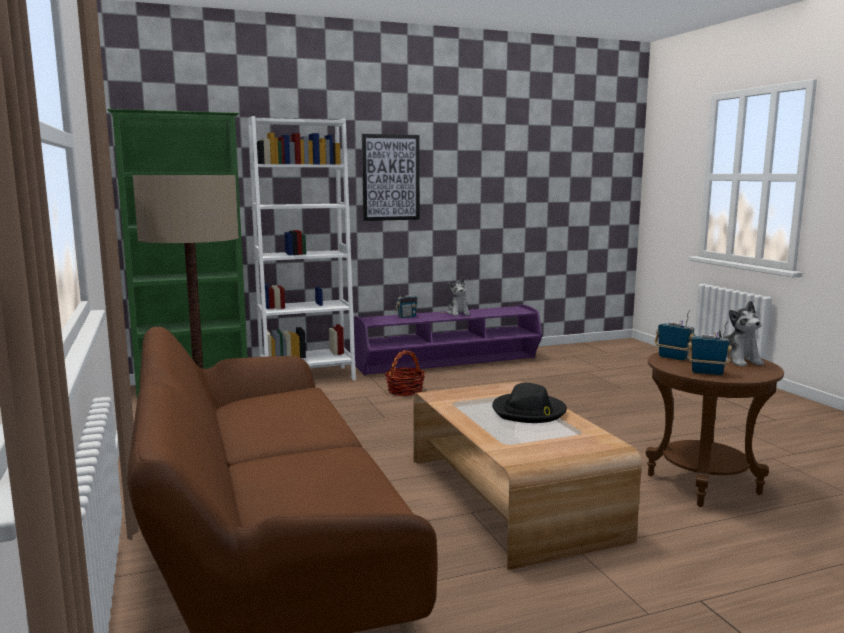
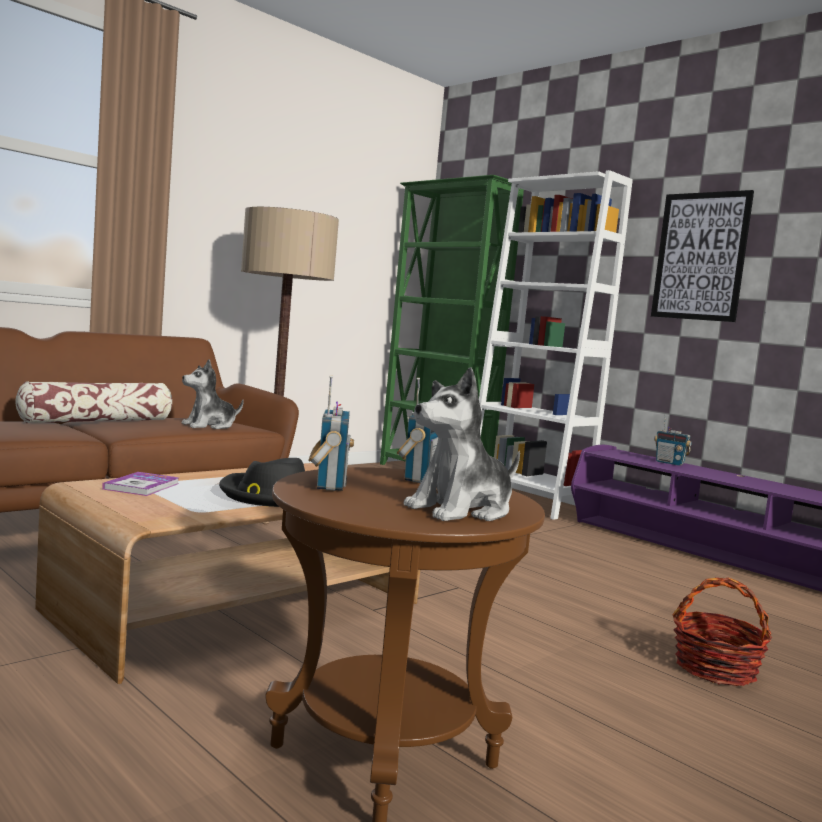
camera: 65 degrees right, 5 degrees down
(266, 441) = (97, 421): none -> pillow
(405, 391) = (551, 541): basket -> basket (715, 669)
(458, 313) = (754, 481): plush toy -> plush toy (209, 426)
(513, 443) = (142, 486): none -> book

